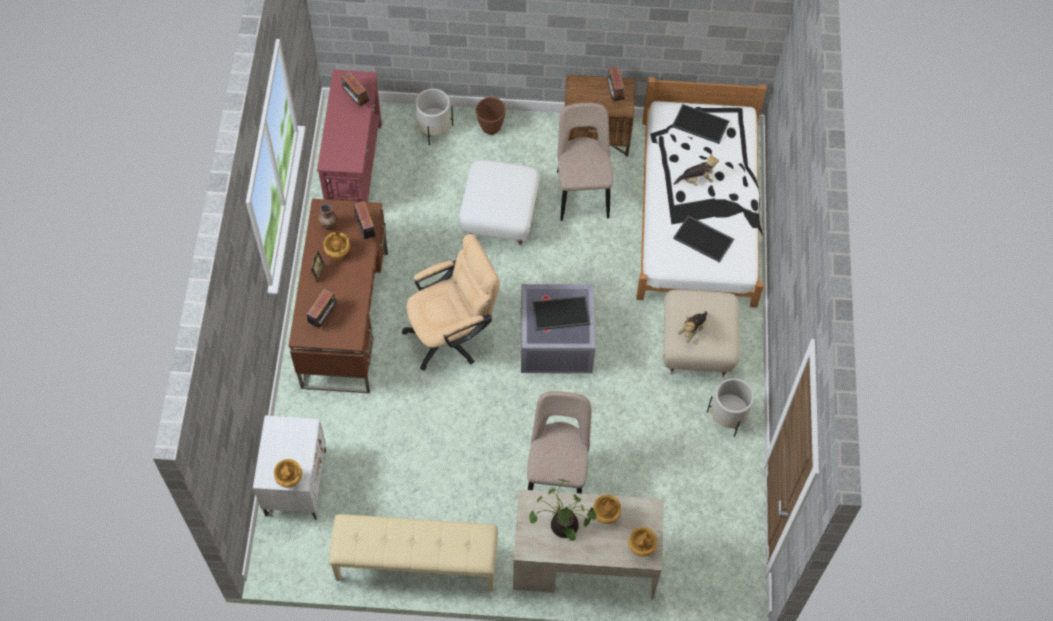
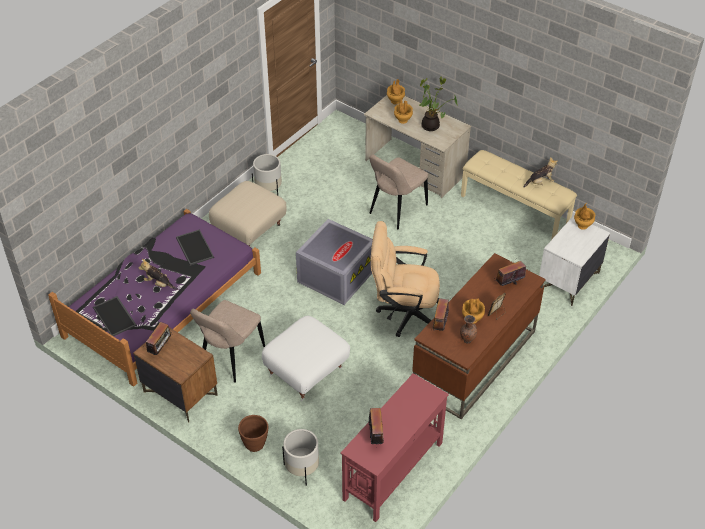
camera: 145 degrees left, 15 degrees down
(560, 314) = (333, 246): tray -> none
(692, 329) = (257, 200): plush toy -> plush toy (540, 182)
(697, 210) = (163, 304): white bed -> purple bed

